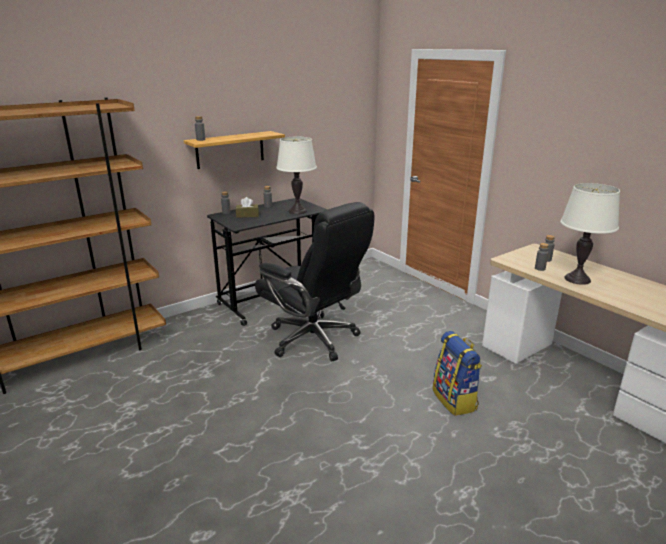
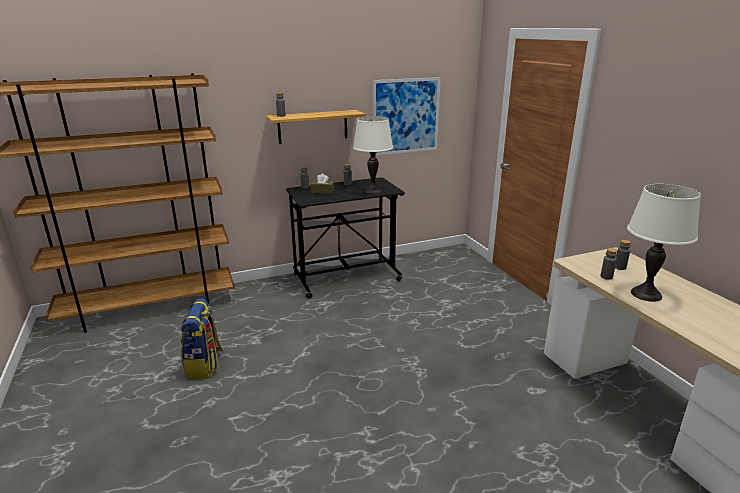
camera: 15 degrees right, 0 degrees up
(313, 338) = (369, 320): black office chair -> none
(316, 136) = (406, 116): none -> picture
(455, 400) = (488, 408): backpack -> backpack (204, 365)

